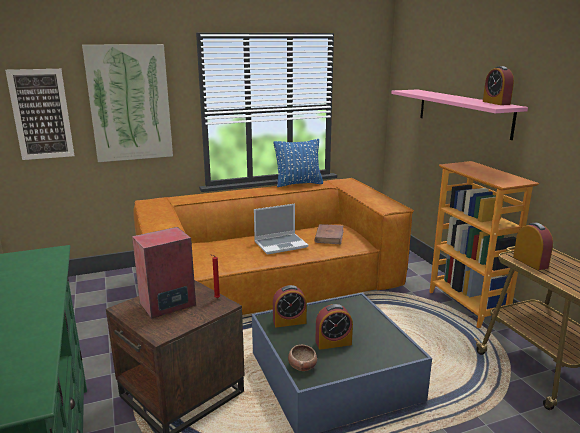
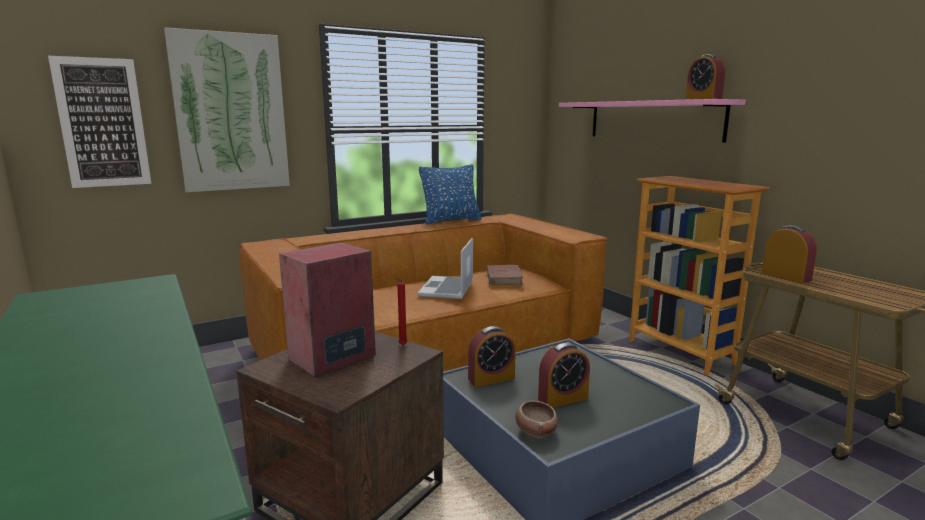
camera: 10 degrees left, 5 degrees down
(281, 244) = (447, 289): laptop -> laptop turned 135 degrees clockwise

